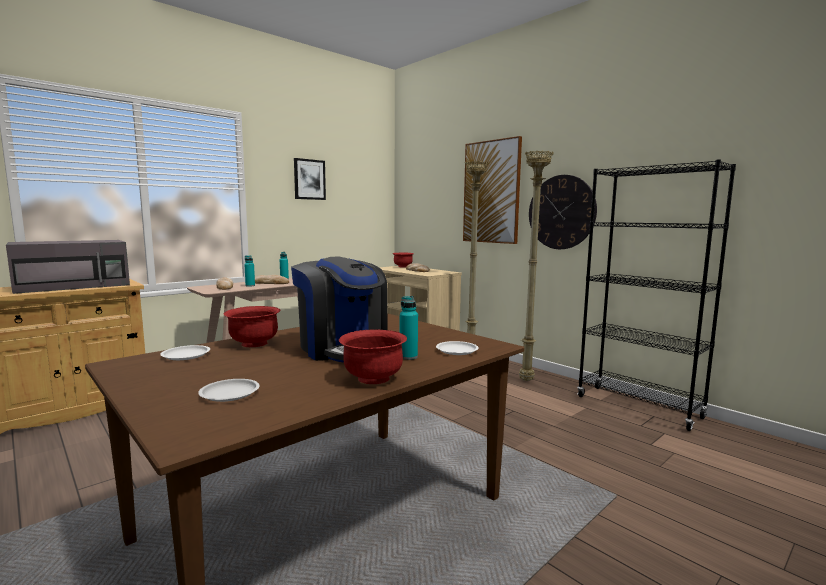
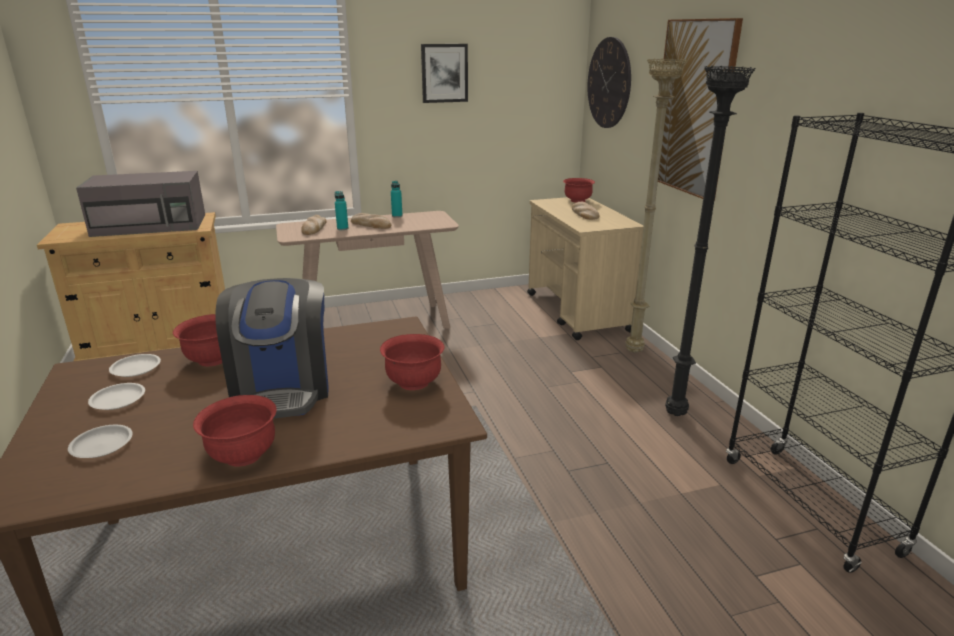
camera: 25 degrees right, 15 degrees up
(408, 357) = (326, 422): turquoise bottle -> none
(437, 335) = (414, 382): none -> red bowl
(456, 350) = (392, 423): white plate -> white plate (118, 399)
(527, 381) = (677, 414): beige floor lamp -> black floor lamp
(561, 212) = (777, 165): wall clock -> wall clock (609, 83)

